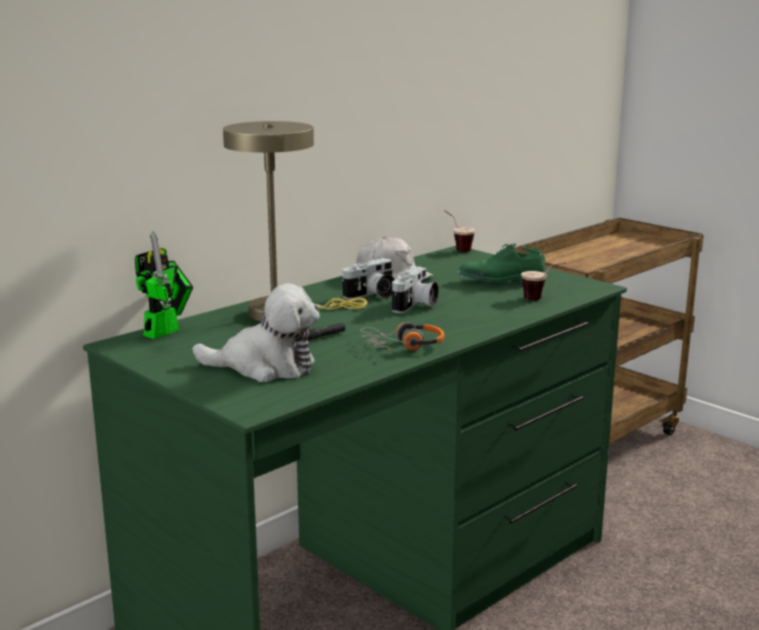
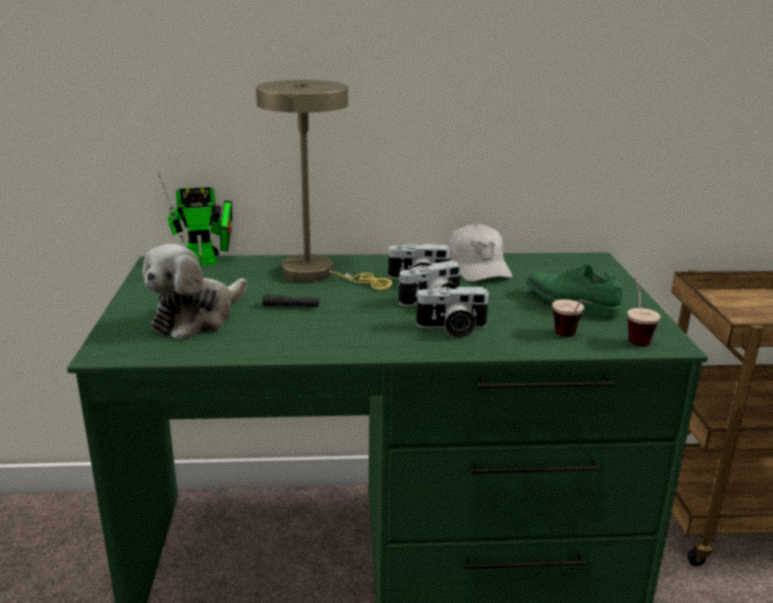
camera: 40 degrees right, 5 degrees up
(265, 366) = (197, 318): plush toy -> plush toy turned 75 degrees clockwise
(403, 346) = (335, 340): headphones -> none
(457, 248) = (600, 256): cup -> cup (635, 336)
(463, 316) = (452, 329): none -> camera

